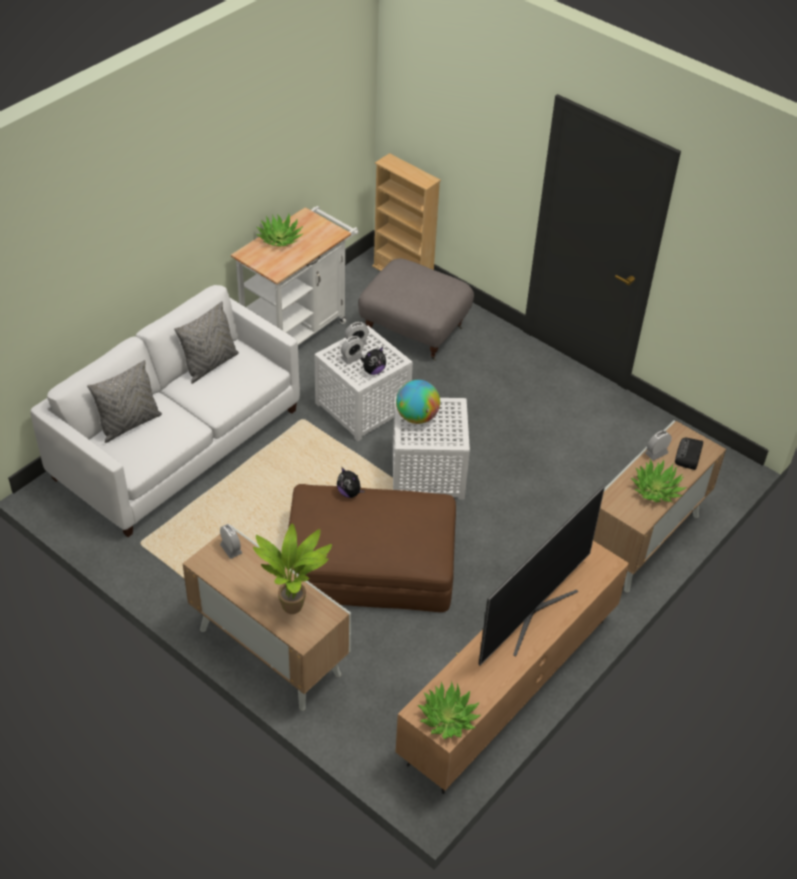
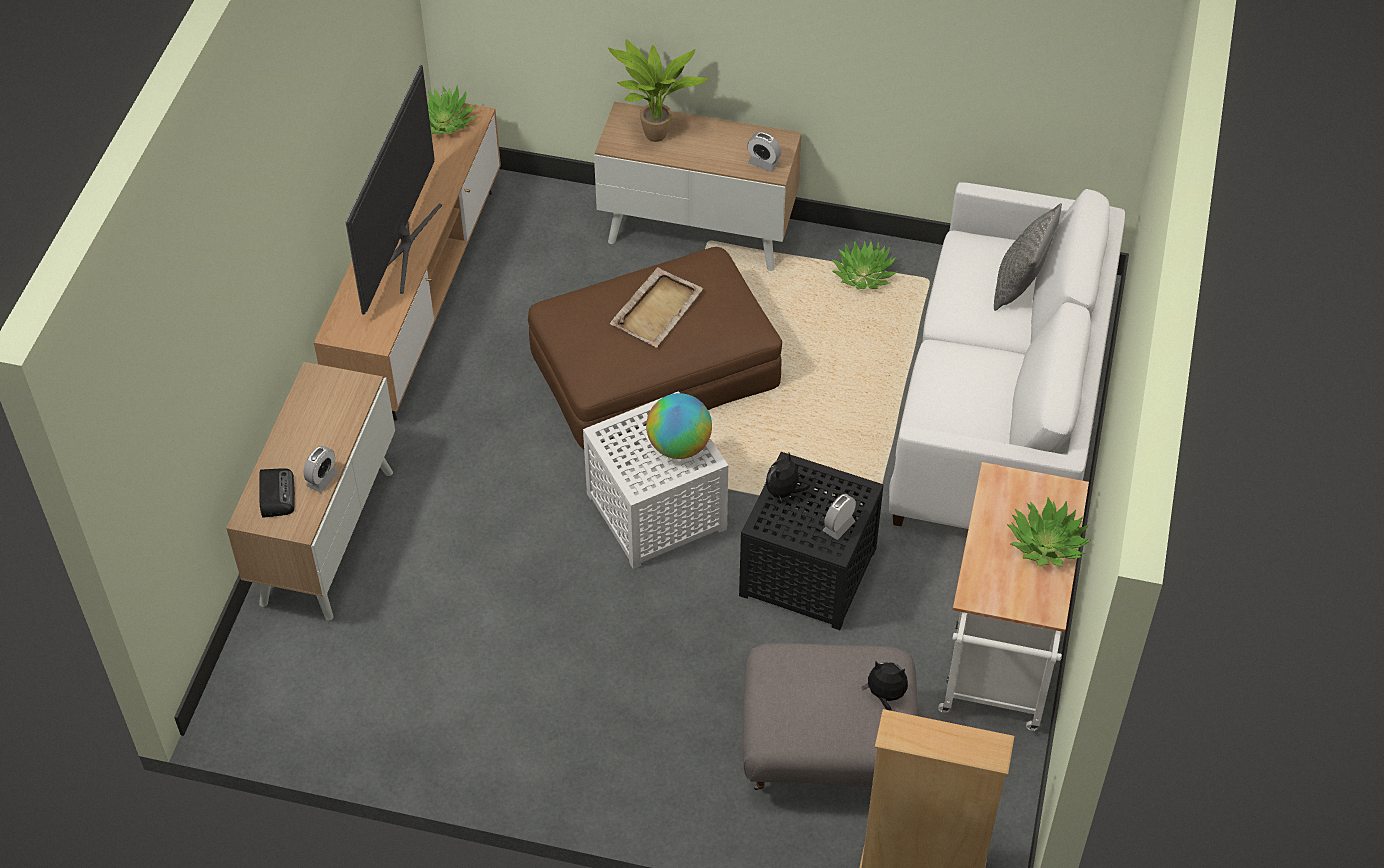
camera: 155 degrees right, 5 degrees up
(210, 365) = (1002, 406): grey pillow -> none
(349, 493) = (705, 345): plush toy -> plush toy (885, 695)
(352, 358) = (827, 500): alarm clock -> none
(362, 405) = (809, 574): white side table -> black side table
(366, 526) = (657, 309): none -> beige tray
(656, 489) = (306, 426): potted plant -> potted plant (863, 275)

